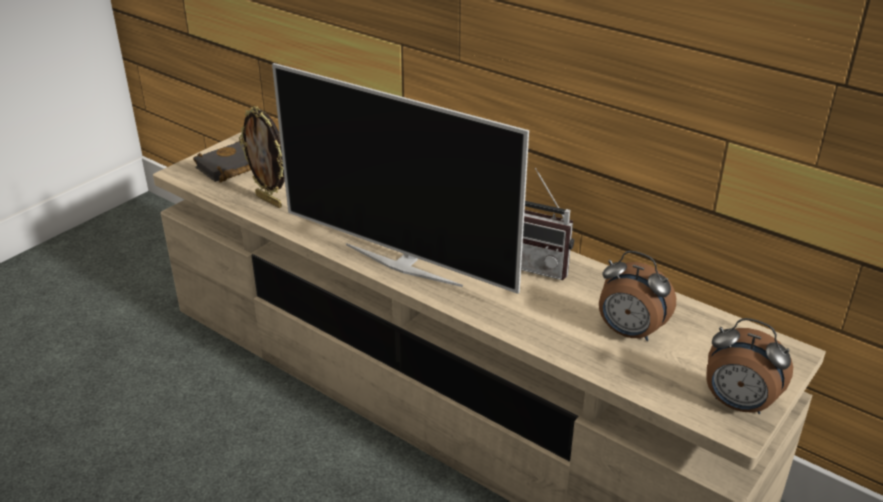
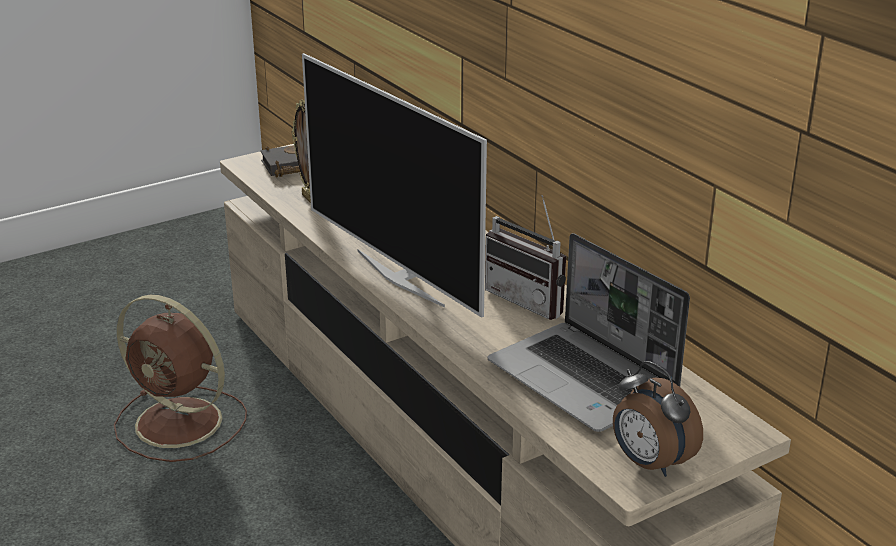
camera: 20 degrees right, 5 degrees down
(185, 438) = (182, 424): none -> brown fan
(629, 333) = (585, 379): alarm clock -> laptop

